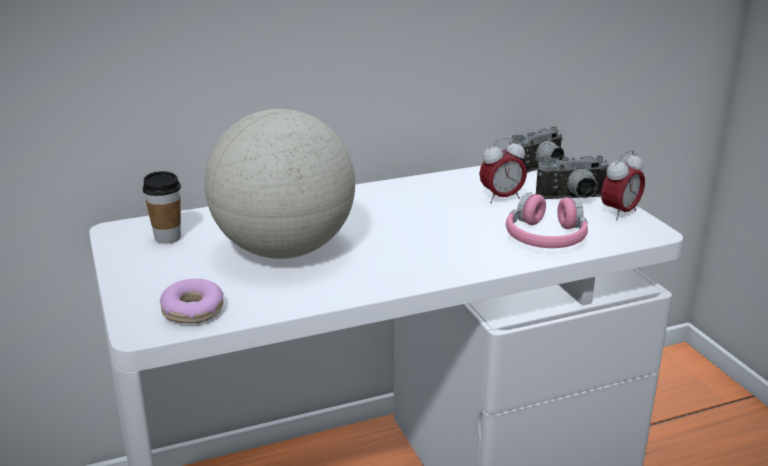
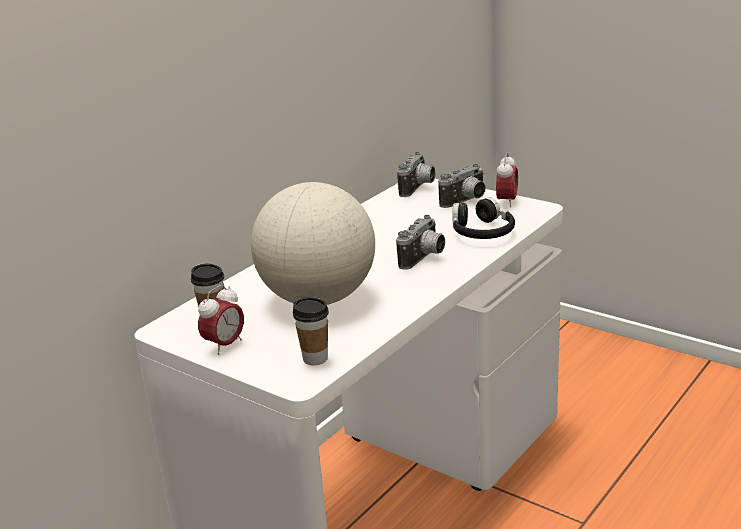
camera: 30 degrees left, 0 degrees up
(192, 311) = (315, 358): donut -> cup
(444, 245) = (424, 258): none -> camera
(501, 198) = (419, 215): alarm clock -> alarm clock (224, 345)
(546, 237) = (482, 232): pink headphones -> black headphones

